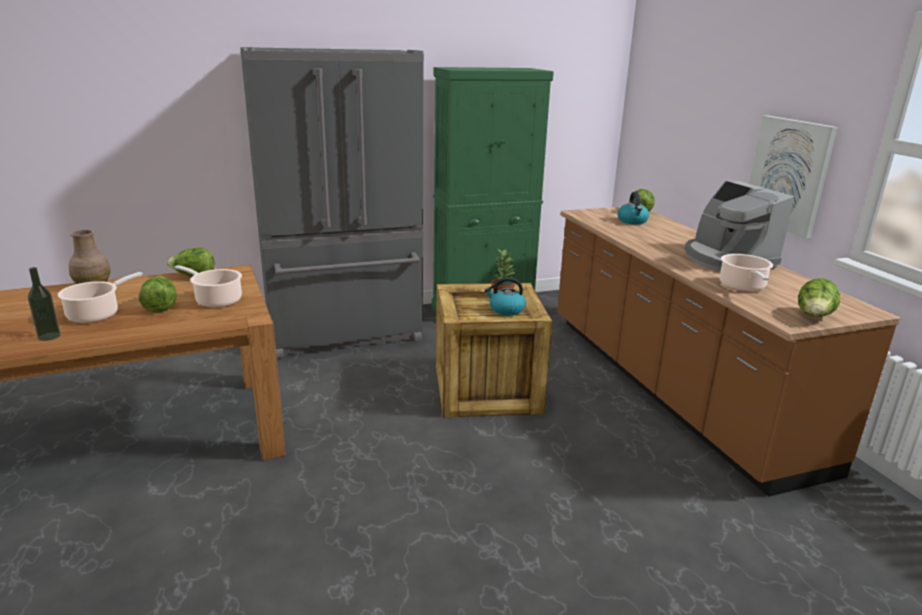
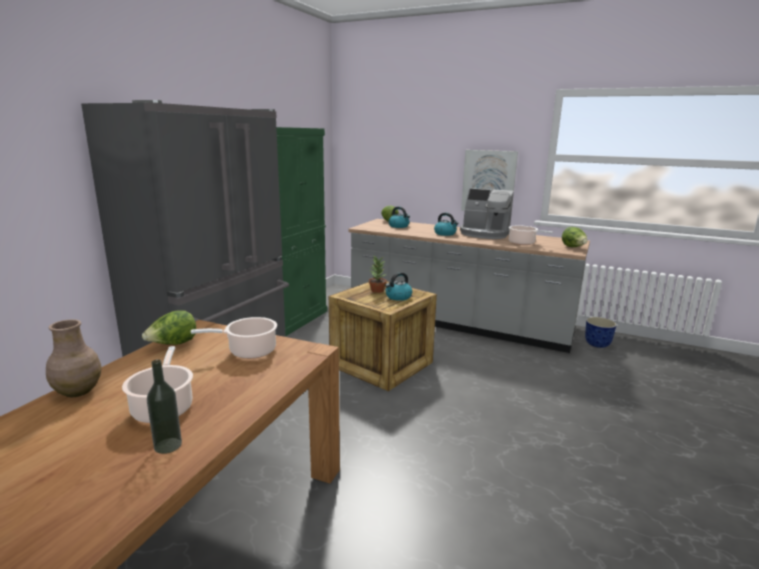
camera: 45 degrees left, 5 degrees down
(160, 307) = (212, 375): lettuce -> none
(664, 245) = (445, 234): none -> kettle
(670, 386) = (458, 323): brown counter -> grey counter
(852, 512) = (597, 344): none -> planter

